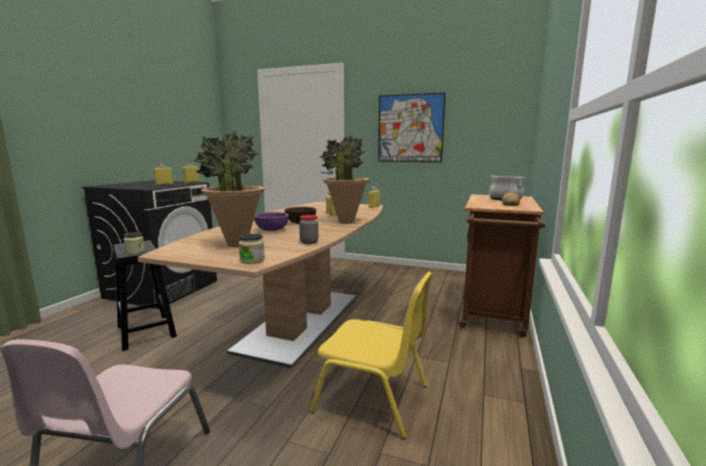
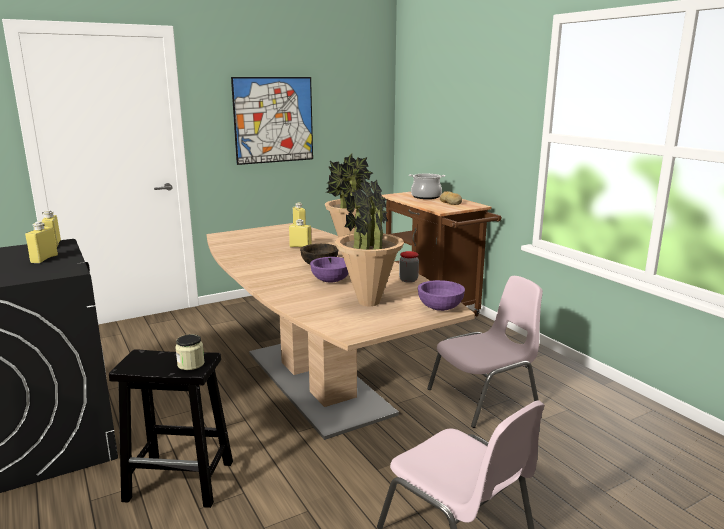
camera: 50 degrees left, 5 degrees up
(252, 260) = (440, 307): jar -> purple bowl
(373, 398) = (484, 398): yellow chair -> pink chair

